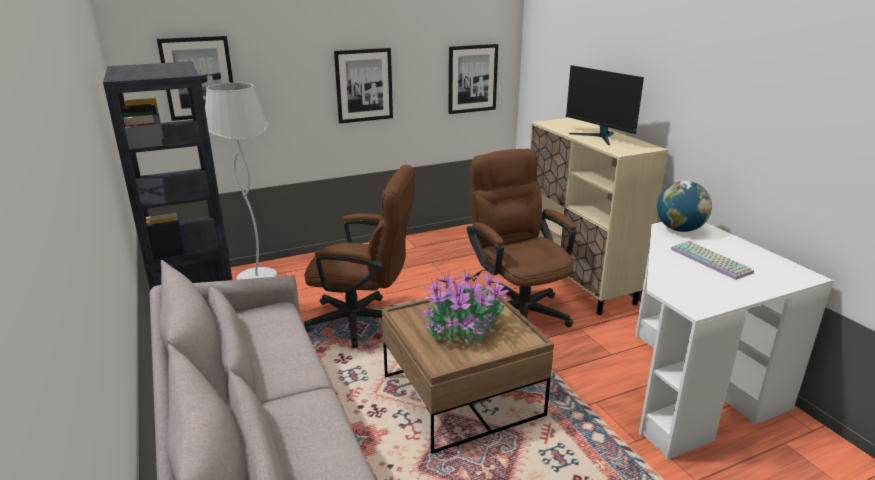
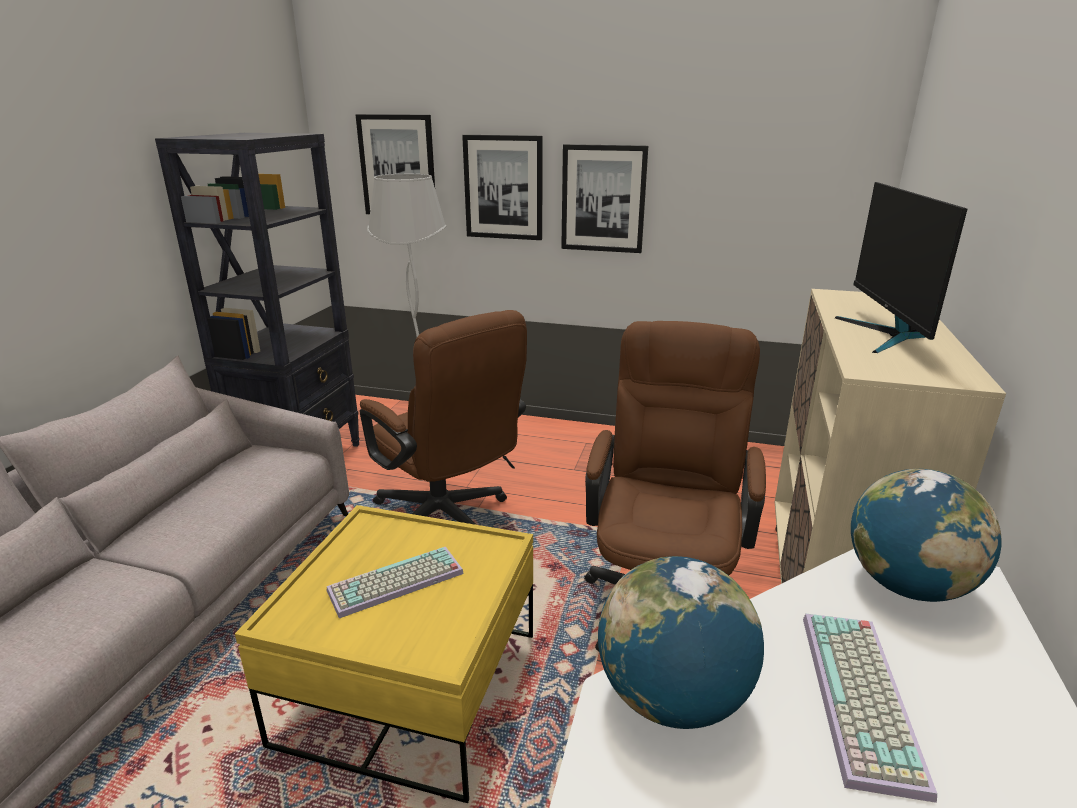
camera: 40 degrees right, 0 degrees up
(461, 396) = (410, 687): brown coffee table -> yellow coffee table
(463, 328) = (395, 584): potted plant -> keyboard
(472, 78) = (790, 209): picture -> picture (503, 187)
(674, 282) = (672, 698): none -> globe

